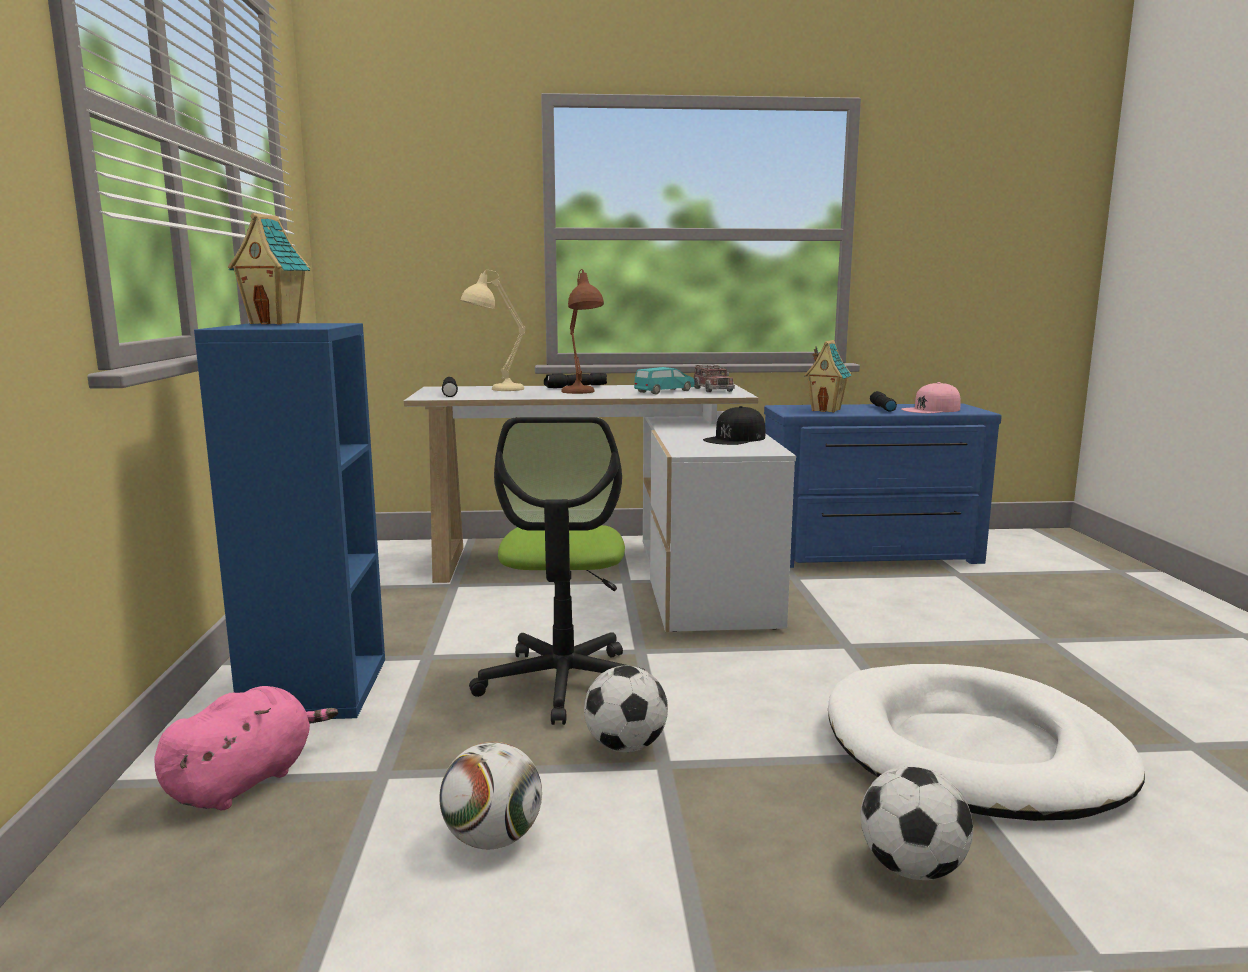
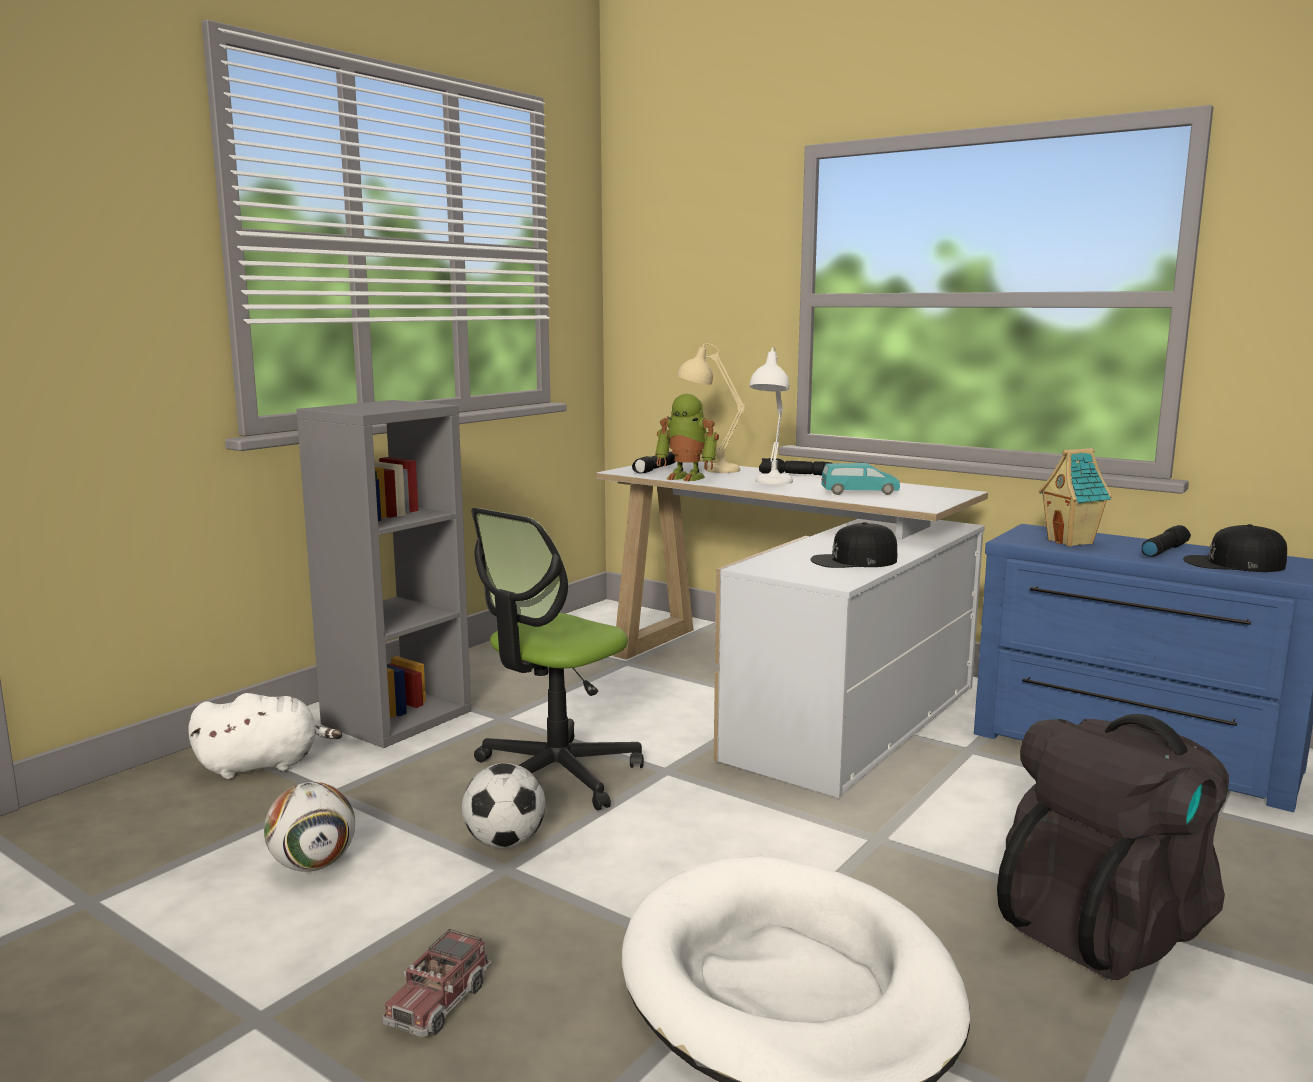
camera: 40 degrees right, 0 degrees up
(245, 781) = (264, 765): pink plush toy -> white plush toy
(276, 323) = (394, 402): toy house -> none
(315, 688) = (397, 717): blue bookcase -> grey bookcase
(500, 395) = (687, 477): none -> toy robot
(581, 393) = (769, 483): brown table lamp -> white table lamp
(712, 389) = (925, 496): toy truck -> toy truck (438, 1002)
(911, 868) = (521, 1039): football -> none
(931, 409) = (1233, 563): pink cap -> black cap
(1027, 648) = (1106, 926): none -> black backpack

